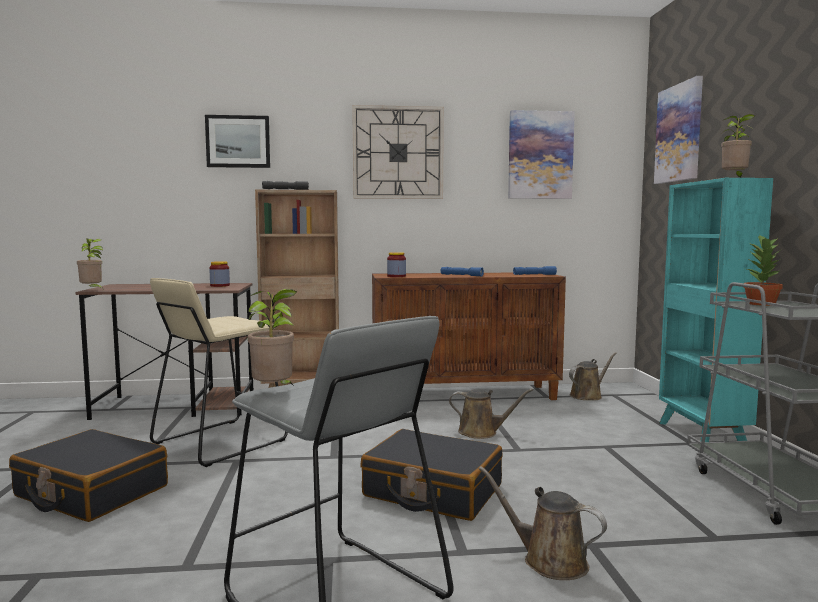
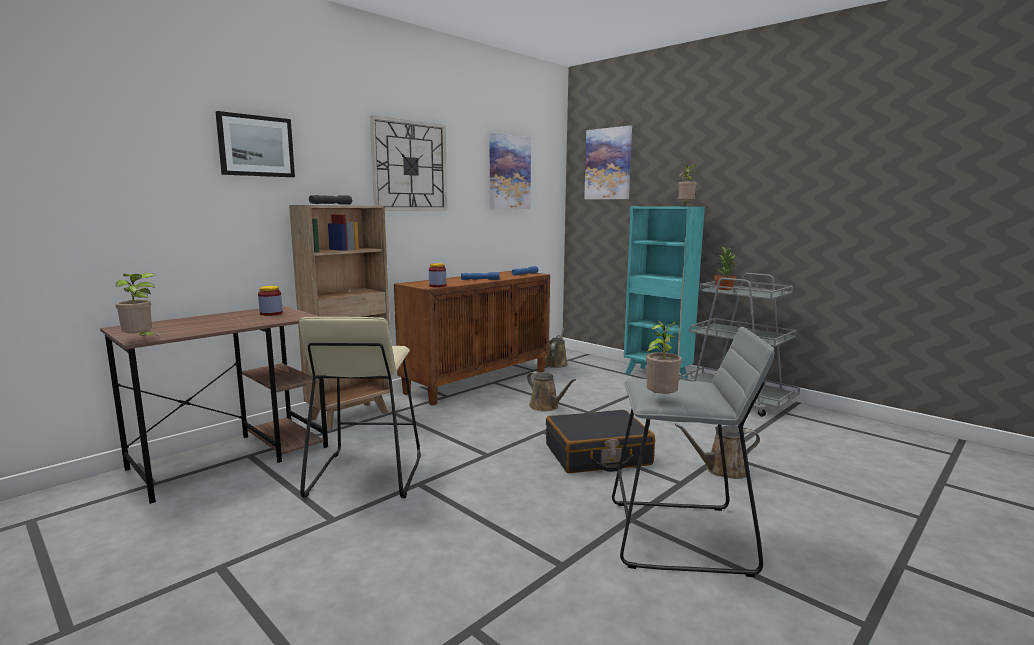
camera: 40 degrees left, 5 degrees up
(91, 492) = (348, 557): black suitcase -> none
(482, 432) = (546, 407): brown watering can -> brown watering can turned 75 degrees clockwise

